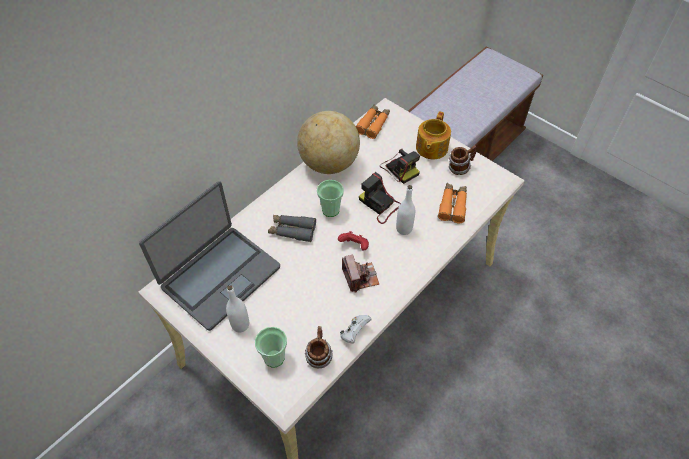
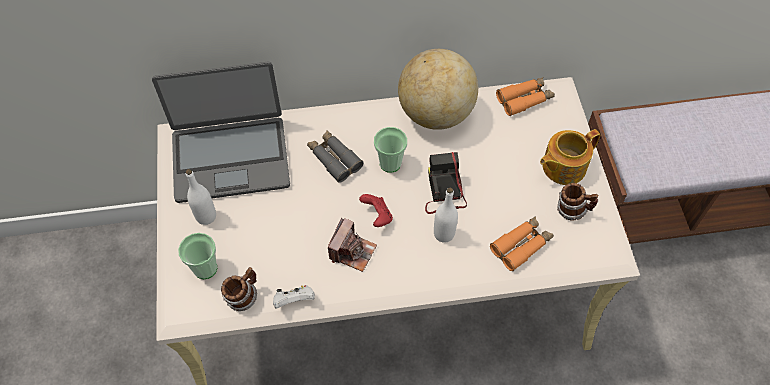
camera: 40 degrees right, 5 degrees up
(399, 168) = (504, 166): camera -> none

